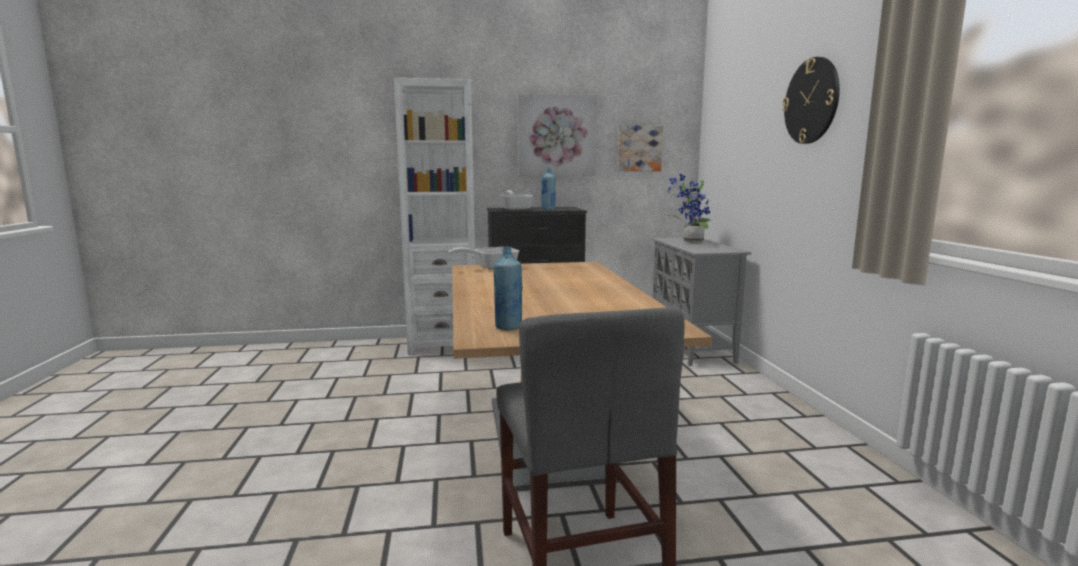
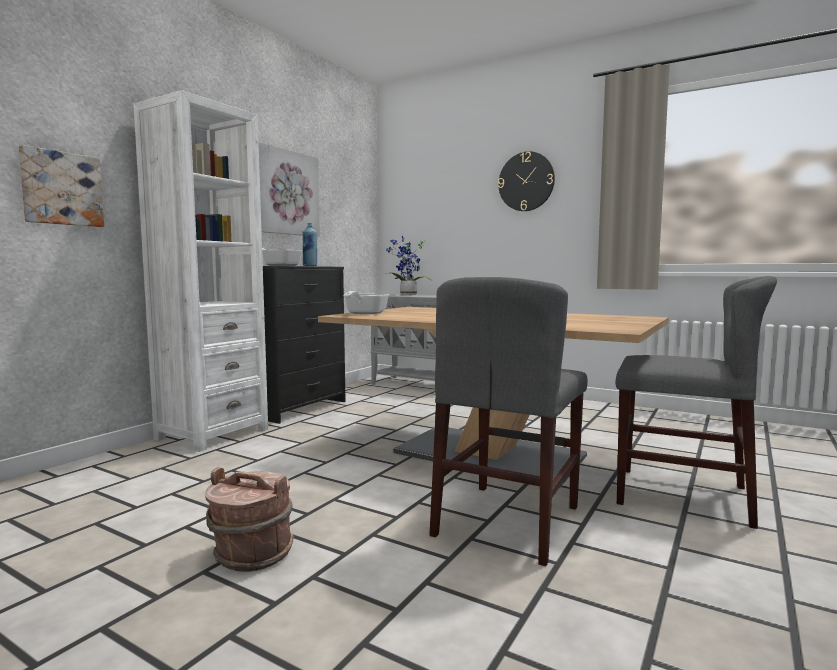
camera: 50 degrees left, 5 degrees down
(276, 429) = (252, 554): none -> brown bucket
(405, 490) = (508, 520): none -> grey chair
(508, 327) = (593, 326): blue bottle -> none
(639, 148) = (344, 214): picture -> picture (61, 189)

